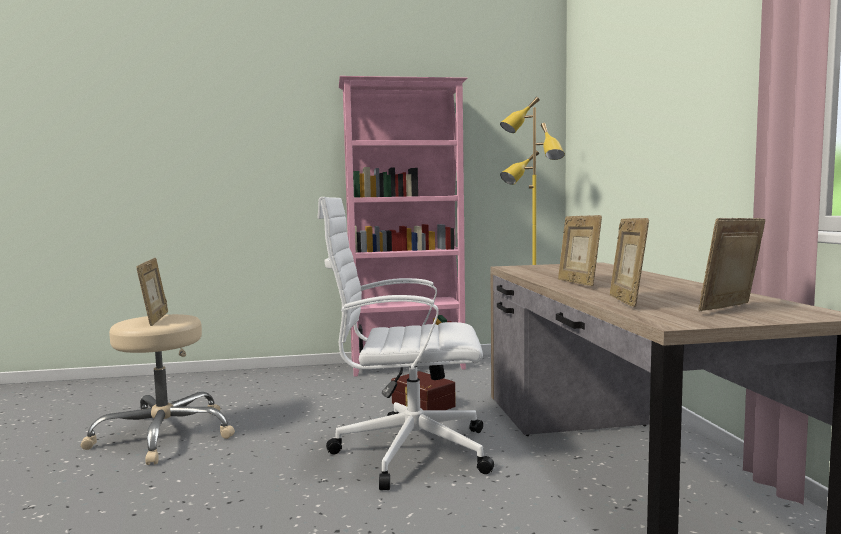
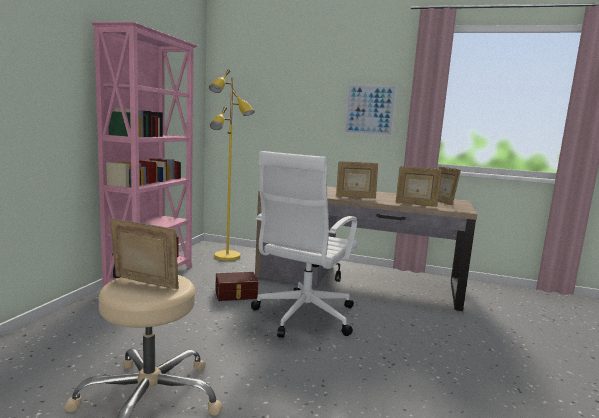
camera: 65 degrees left, 5 degrees up
(720, 111) = (370, 110): none -> picture

